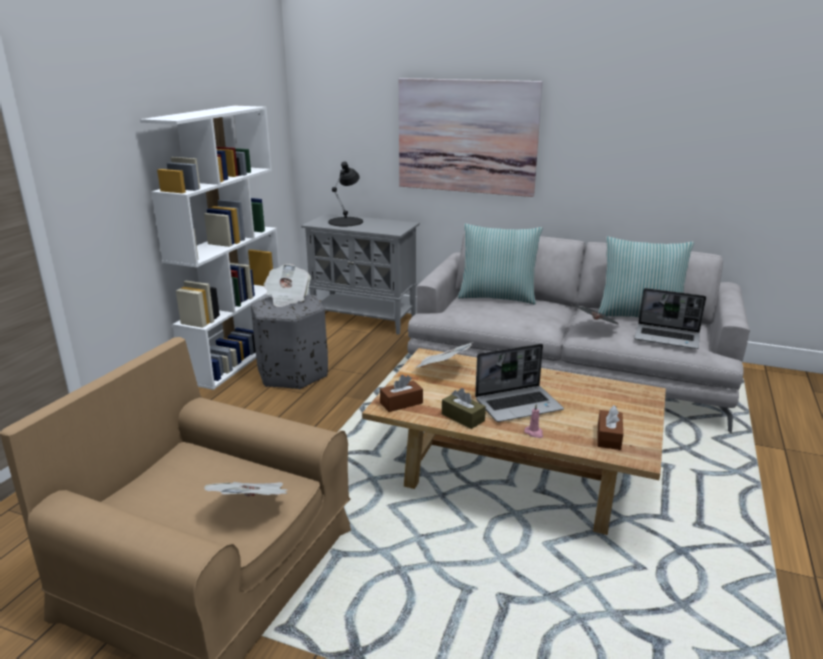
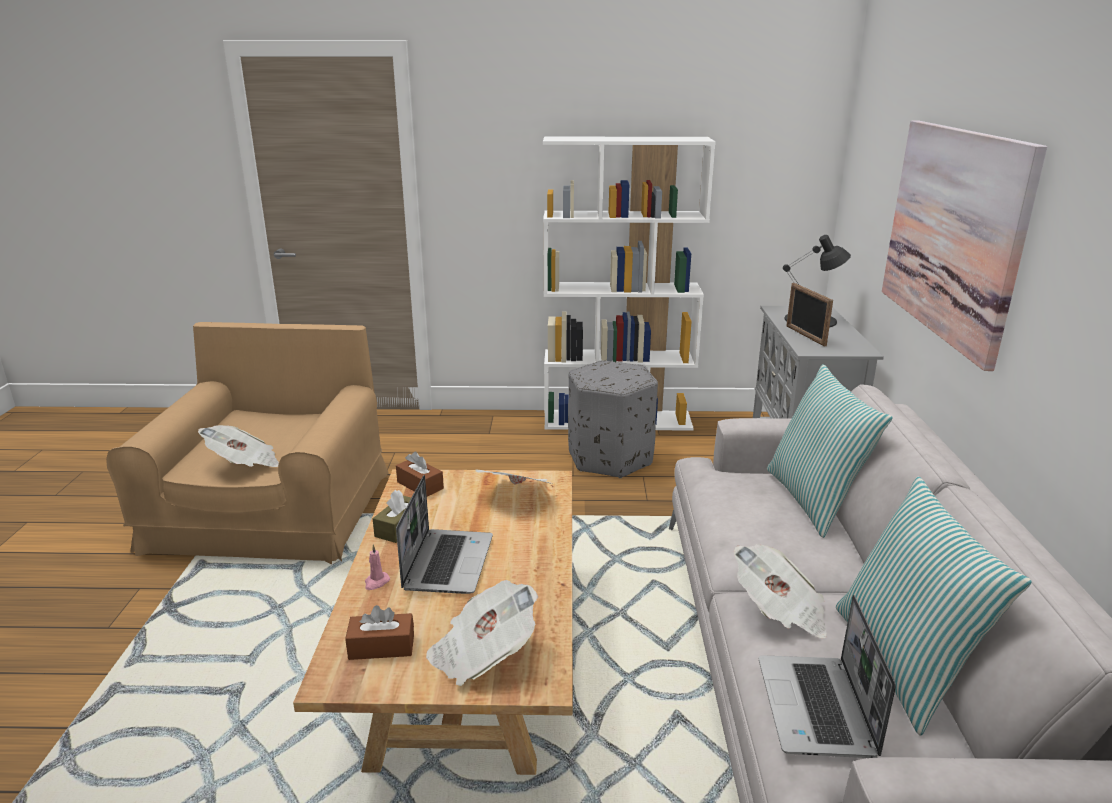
camera: 70 degrees right, 0 degrees up
(287, 298) = (629, 370): newspaper -> newspaper (482, 654)
(370, 228) = (805, 336): none -> picture frame
(519, 404) = (447, 562): laptop -> laptop turned 135 degrees counterclockwise

